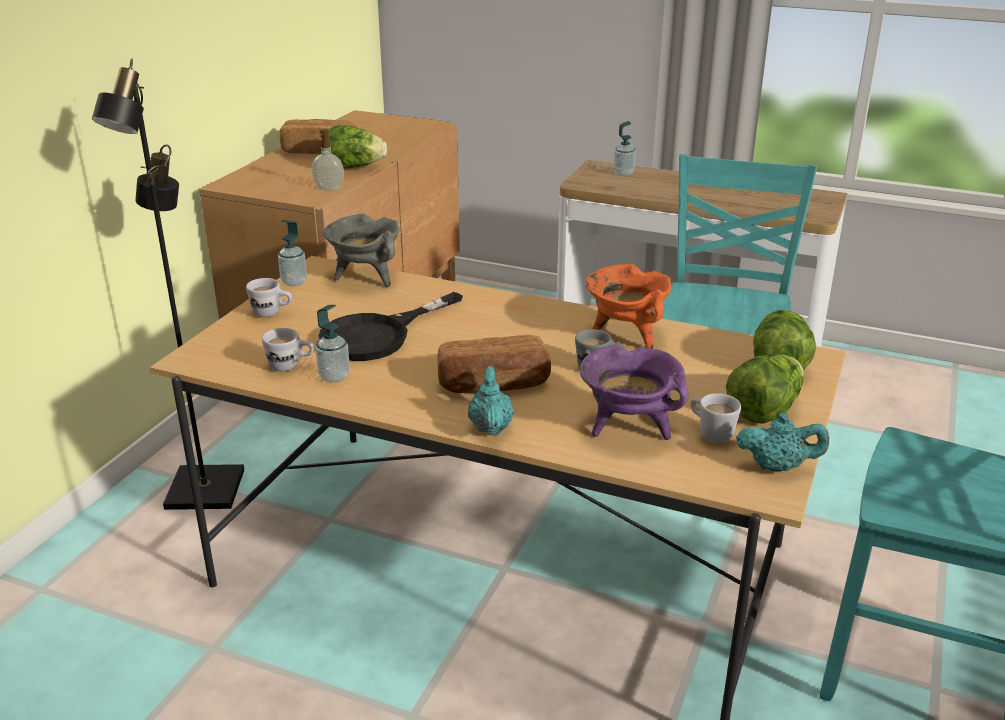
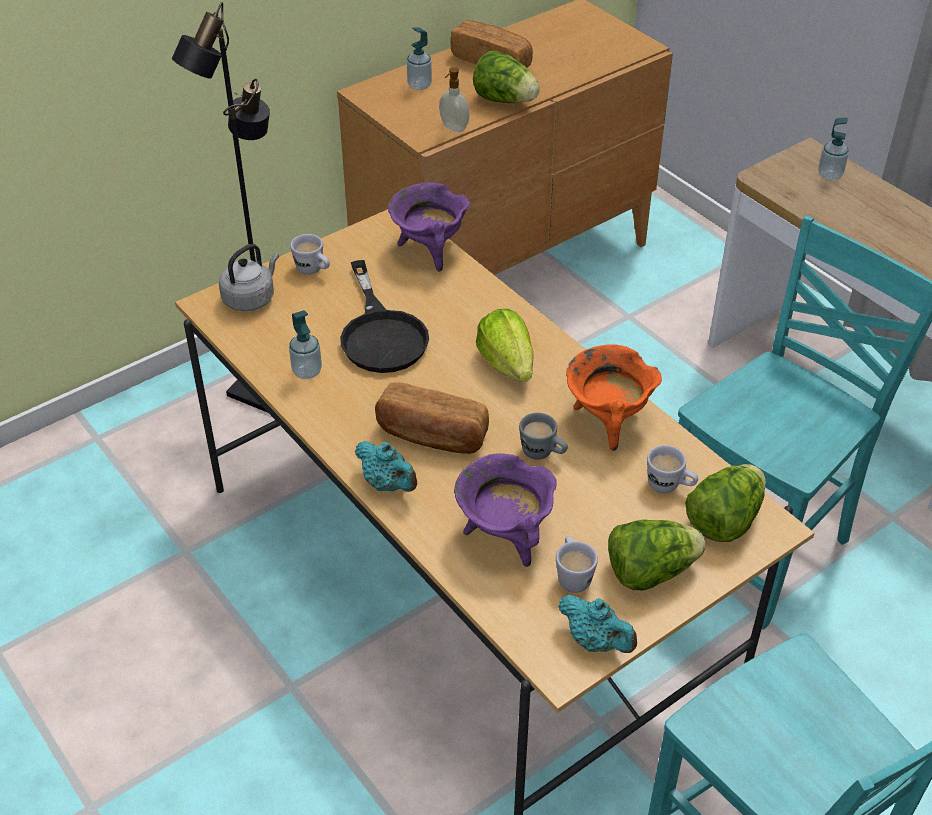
camera: 30 degrees right, 15 degrees up
(228, 345) = (251, 298): none -> grey kettle
(290, 366) = (282, 344): white mug -> white mug (669, 486)
(294, 282) = (361, 235): soap dispenser -> soap dispenser (419, 85)
(366, 277) = (429, 251): grey cooking pot -> purple cooking pot
(378, 335) = (381, 334): black frying pan -> black frying pan turned 90 degrees counterclockwise
(490, 426) = (388, 484): turquoise teapot -> turquoise teapot turned 105 degrees clockwise
(508, 324) = (507, 364): none -> lettuce

